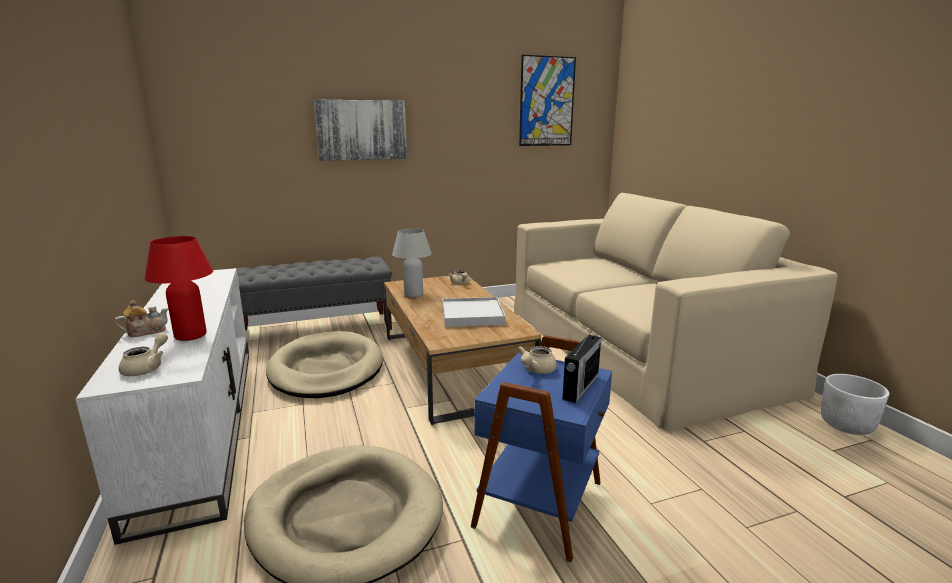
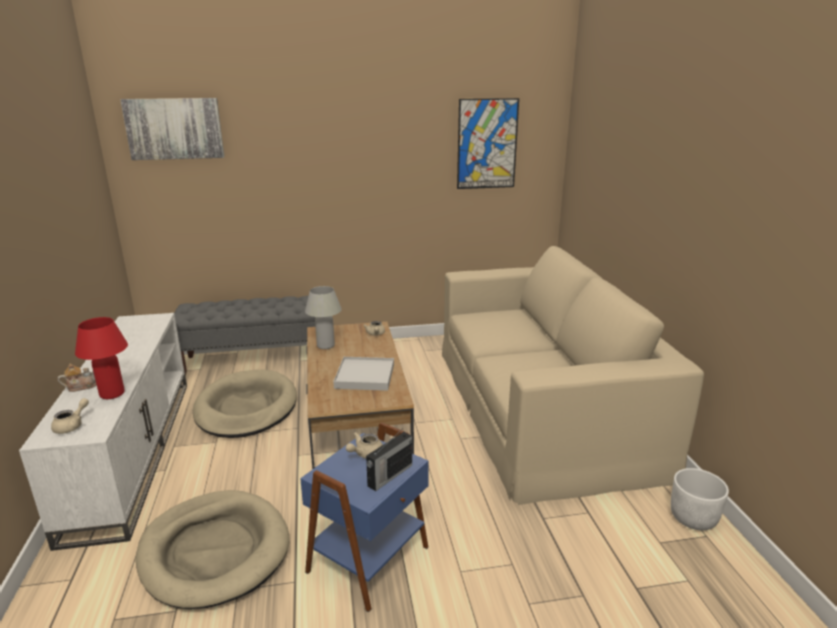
camera: 10 degrees right, 5 degrees up
(361, 130) = (296, 178): picture -> picture (174, 128)

